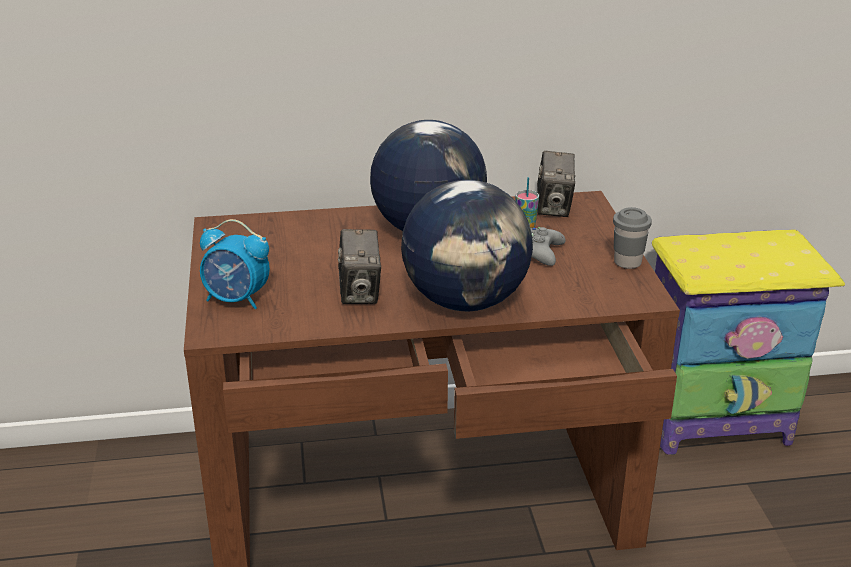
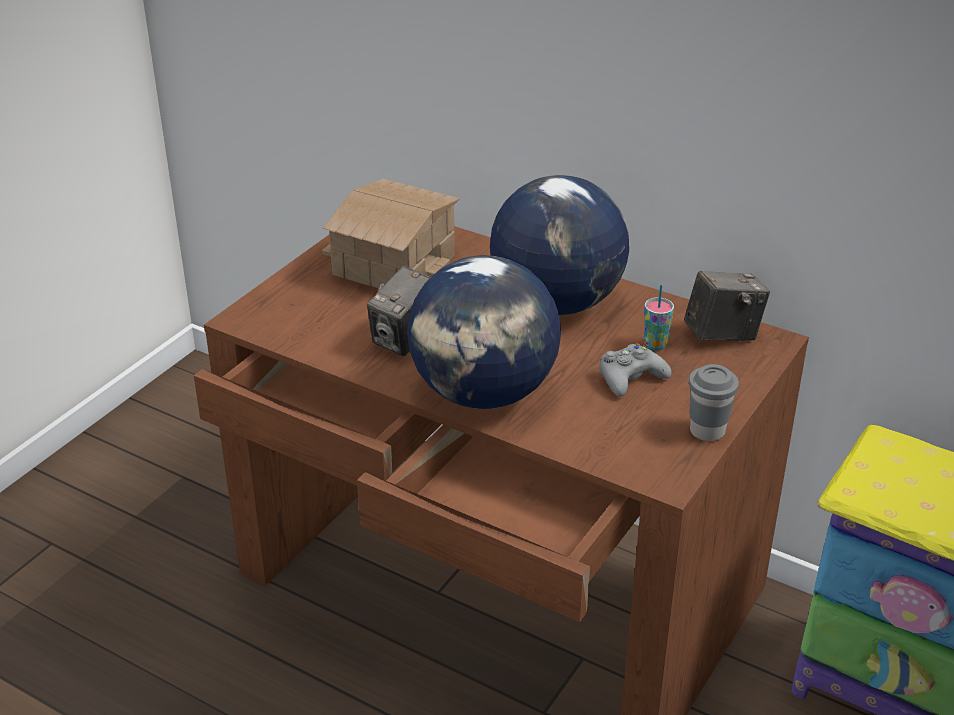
camera: 40 degrees right, 5 degrees up
(237, 300) = (300, 298): alarm clock -> none
(277, 250) = (395, 264): none -> toy house
(554, 208) = (722, 334): camera -> camera turned 150 degrees counterclockwise

